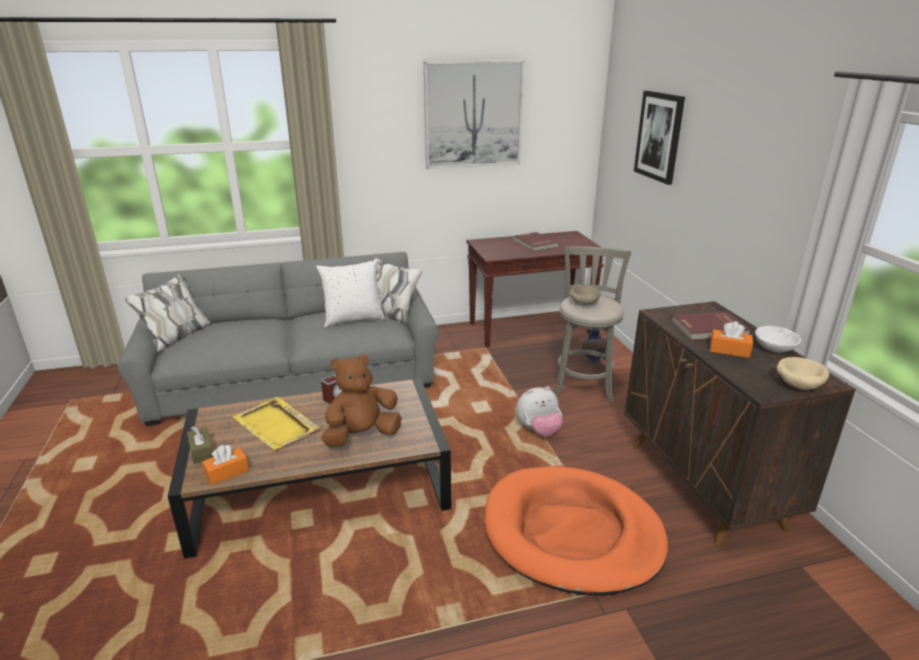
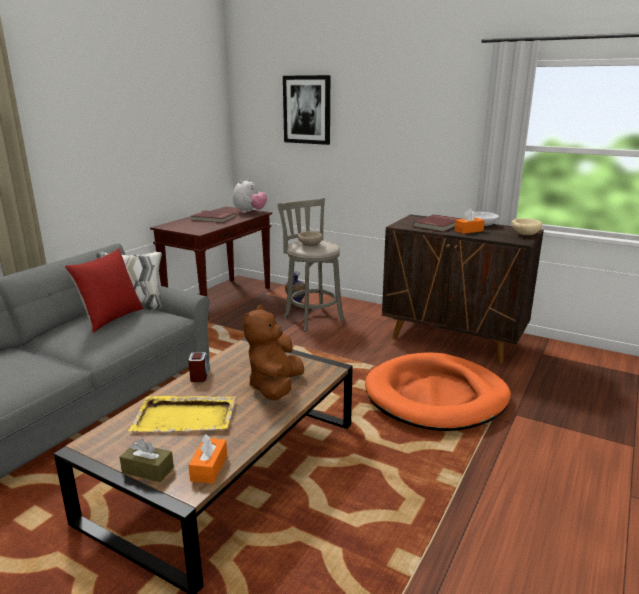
camera: 45 degrees left, 5 degrees down
(353, 319) = (111, 318): white pillow -> red pillow
(473, 115) = (139, 102): picture -> none
(538, 431) = (328, 355): plush toy -> plush toy (250, 212)

